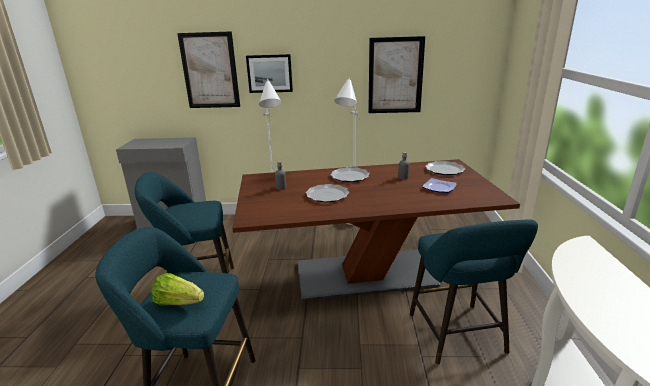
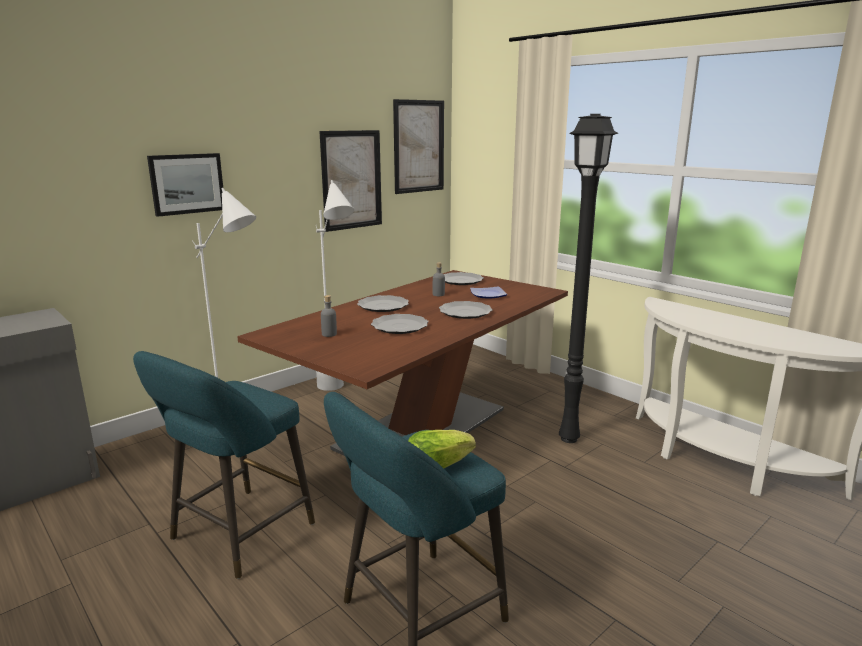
camera: 45 degrees left, 5 degrees down
(210, 71) = (79, 183): picture -> picture (419, 146)
(391, 197) = (465, 312): none -> plate
(458, 337) = (569, 440): turquoise stool -> black floor lamp

